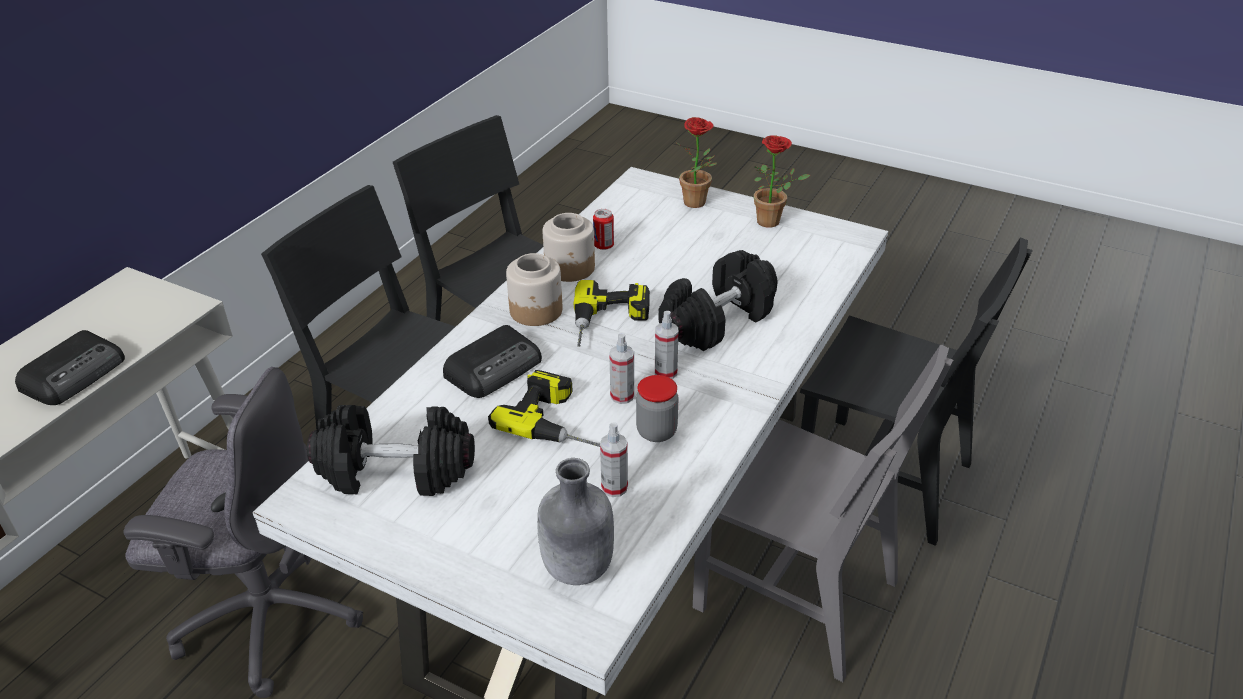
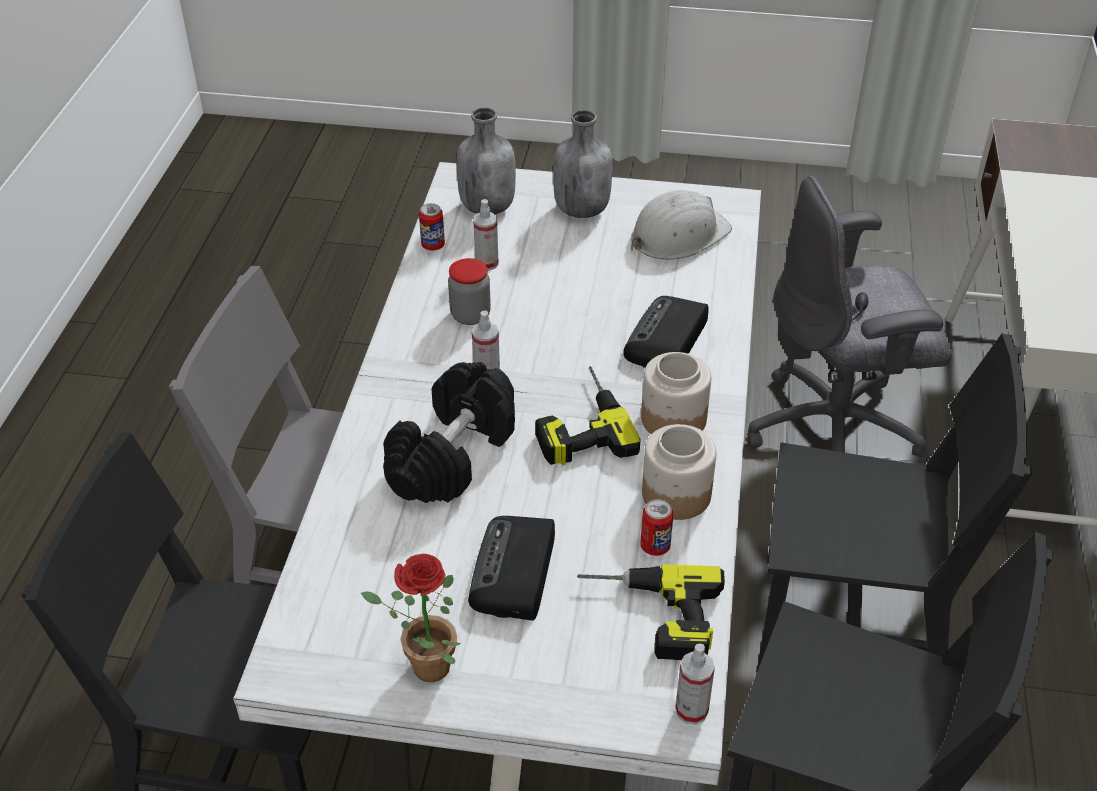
camera: 160 degrees right, 5 degrees up
(76, 374) = (1050, 245): radio -> radio (514, 574)
(395, 472) = (678, 235): black dumbbell -> white hard hat
(470, 535) = (581, 209): none -> grey bottle
(559, 420) = (568, 306): power drill -> power drill (649, 617)
(622, 396) = (520, 341): spray bottle -> spray bottle (691, 710)
(664, 526) = (433, 245): none -> can
(698, 204) = (557, 682): potted plant -> none

